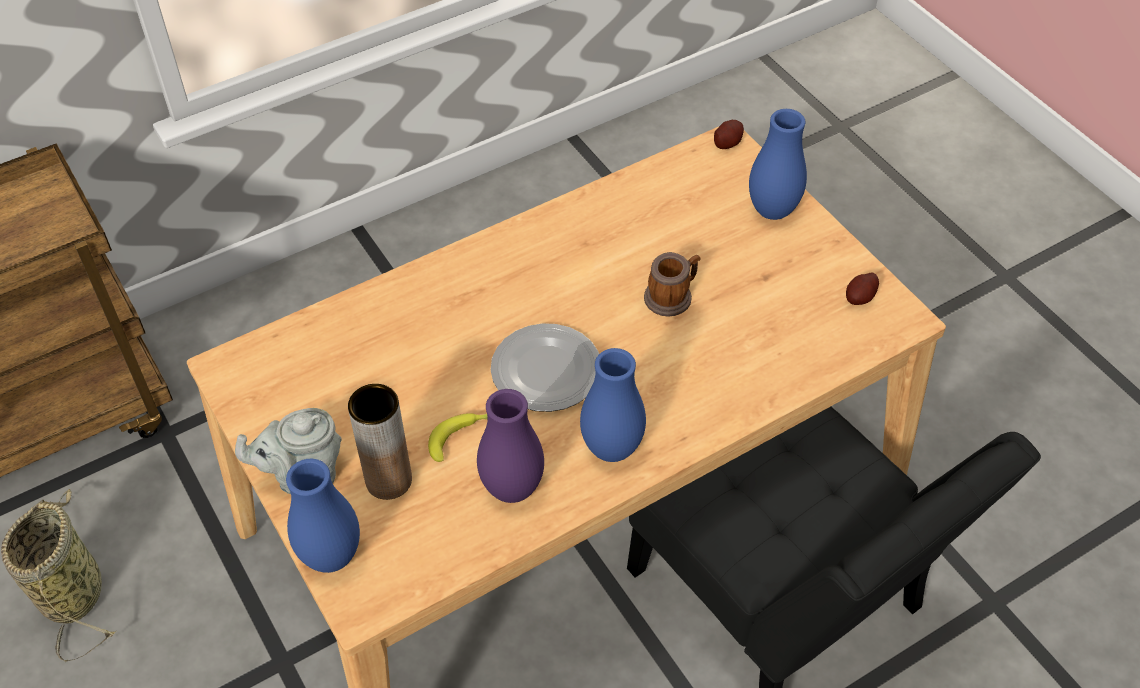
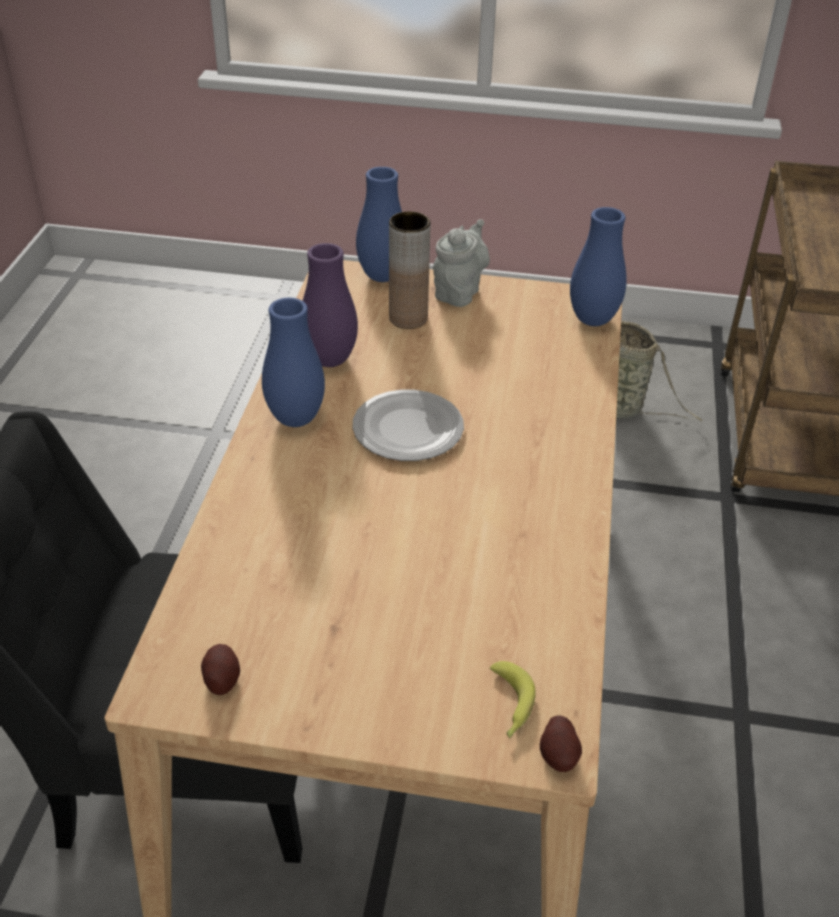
camera: 130 degrees right, 10 degrees down
(460, 437) = (402, 360): banana -> banana (510, 706)
(672, 296) = (392, 547): mug -> none
(772, 210) = (410, 707): blue vase -> blue vase (592, 320)

